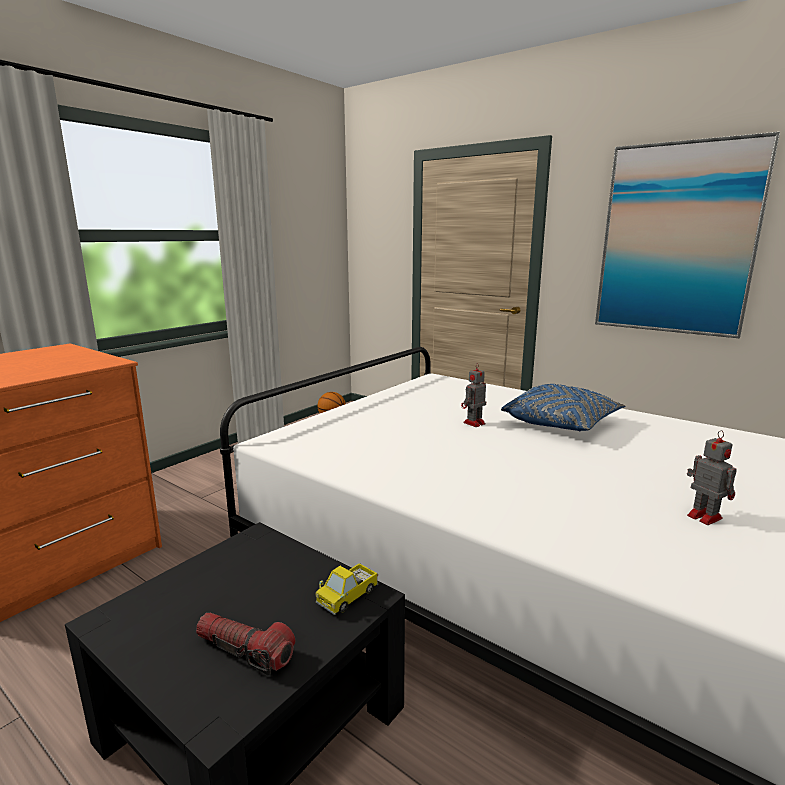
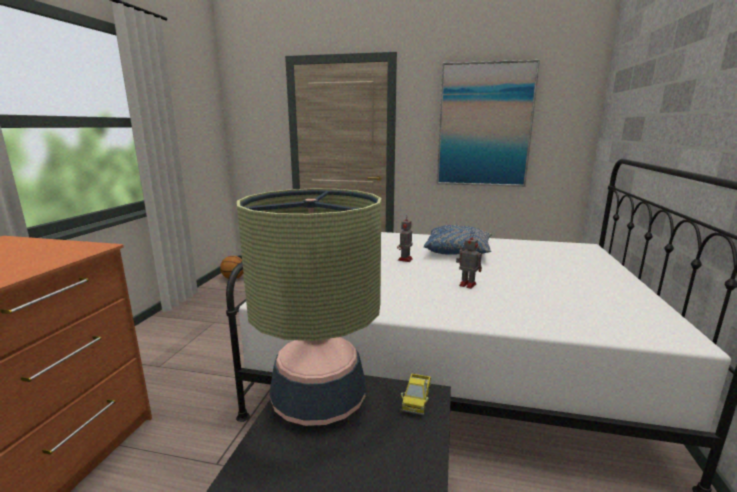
camera: 25 degrees left, 0 degrees up
(245, 651) = (384, 463): flashlight -> none
(248, 565) = (319, 400): none -> table lamp
(703, 516) = (588, 292): toy robot -> toy robot (466, 284)

